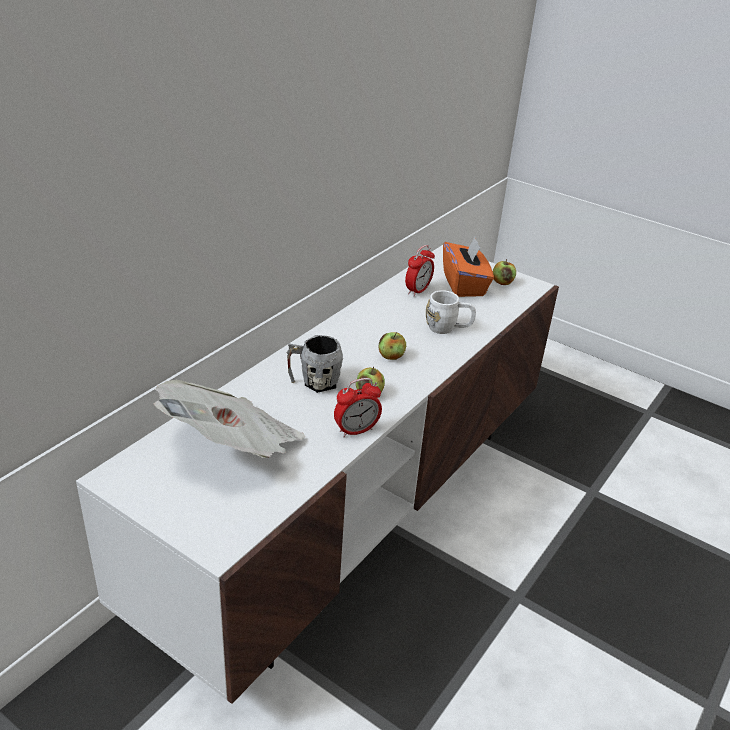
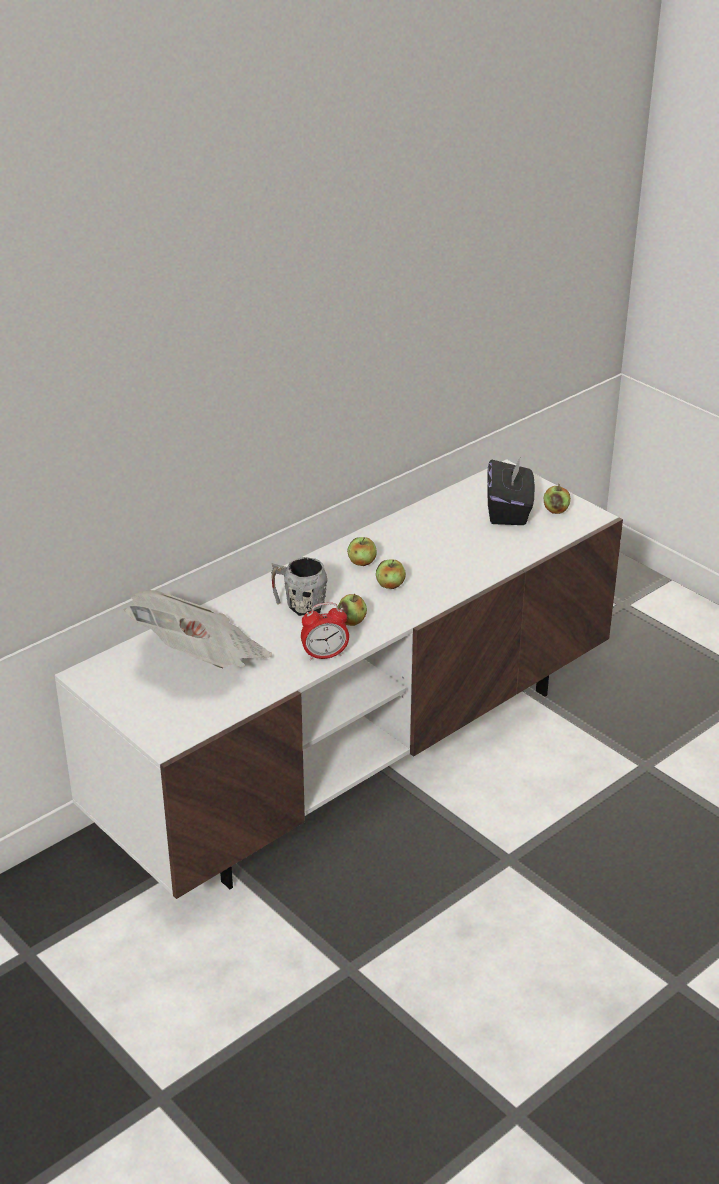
camera: 15 degrees right, 0 degrees up
(357, 337) = (362, 562): none -> apple
(418, 290) = (451, 514): alarm clock -> none
(448, 328) = (466, 559): white mug -> none
(464, 285) = (509, 510): orange tissue box -> black tissue box

